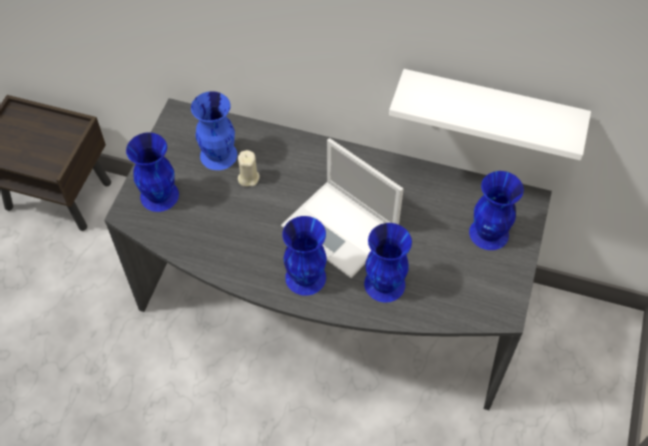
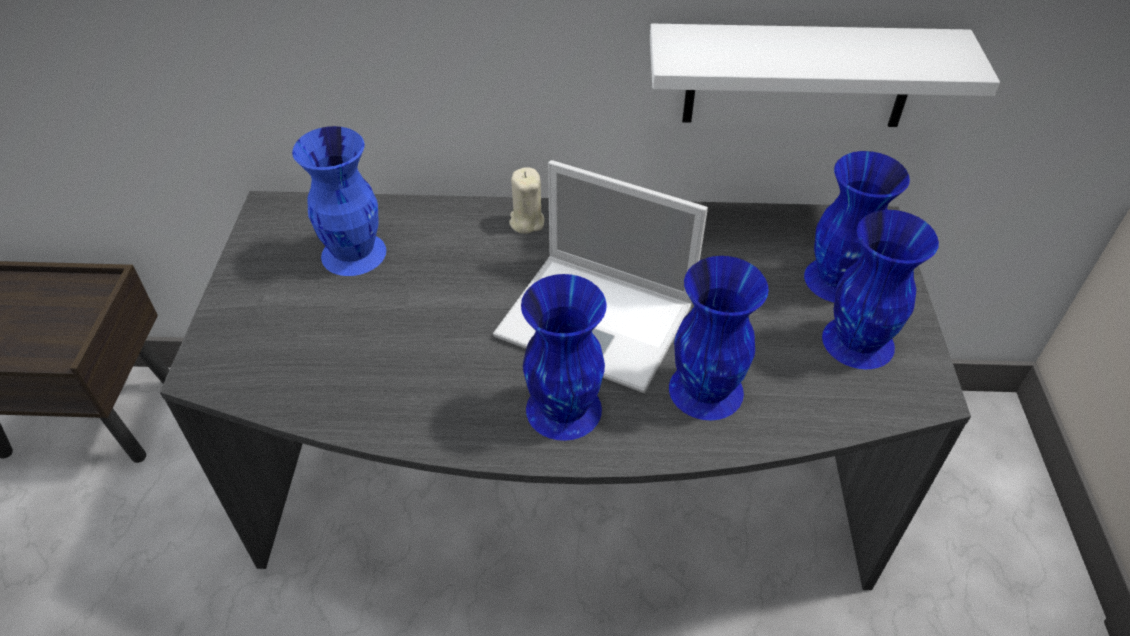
camera: 15 degrees left, 10 degrees down
(160, 195) = (262, 332): blue vase -> blue vase (859, 341)
(248, 178) = (414, 276): beige candle -> beige candle (526, 222)

